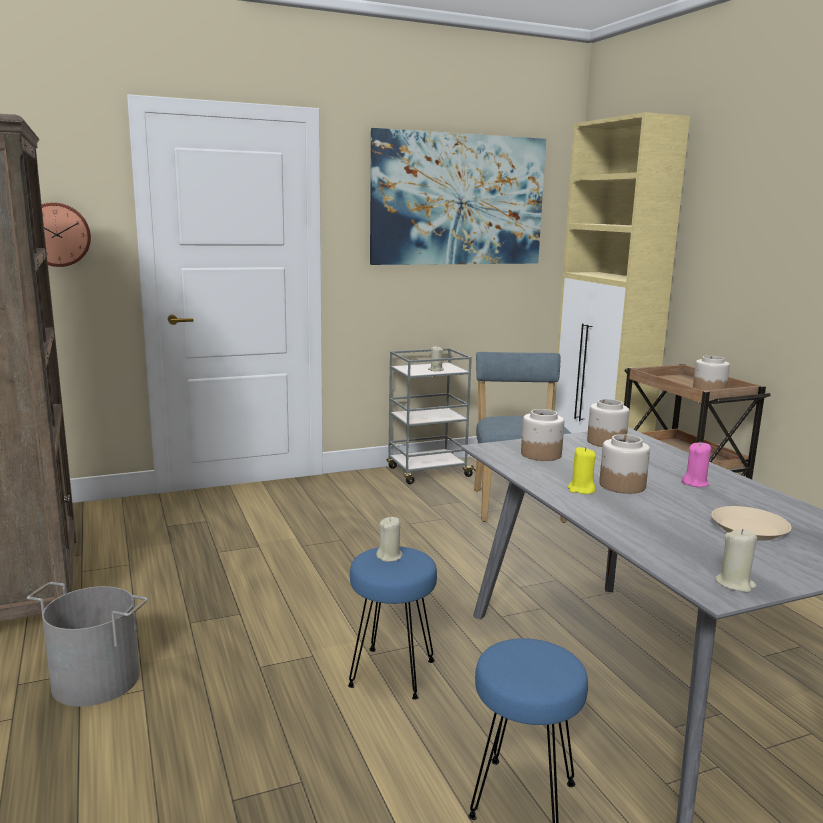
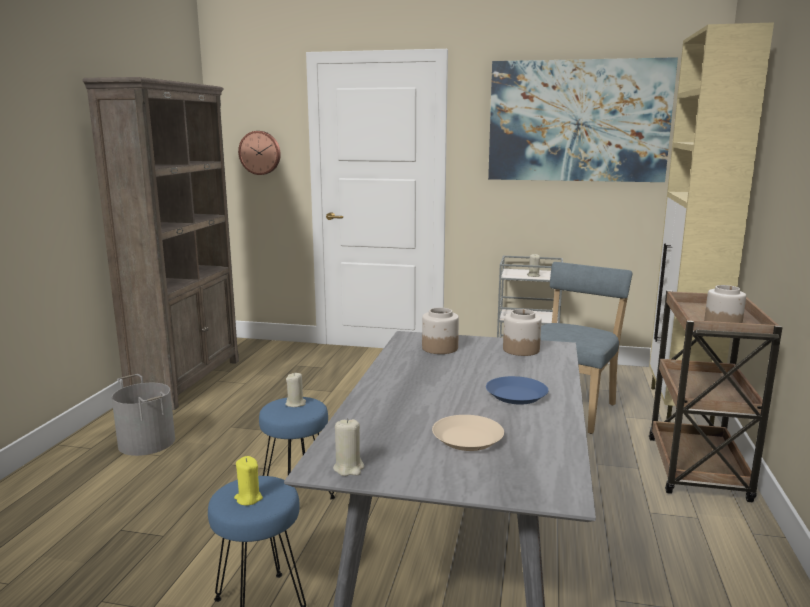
camera: 35 degrees right, 0 degrees up
(581, 490) = (406, 378): yellow candle -> yellow candle (248, 498)
(622, 485) = (447, 382): jar -> none
(695, 483) = (516, 395): pink candle -> blue plate

